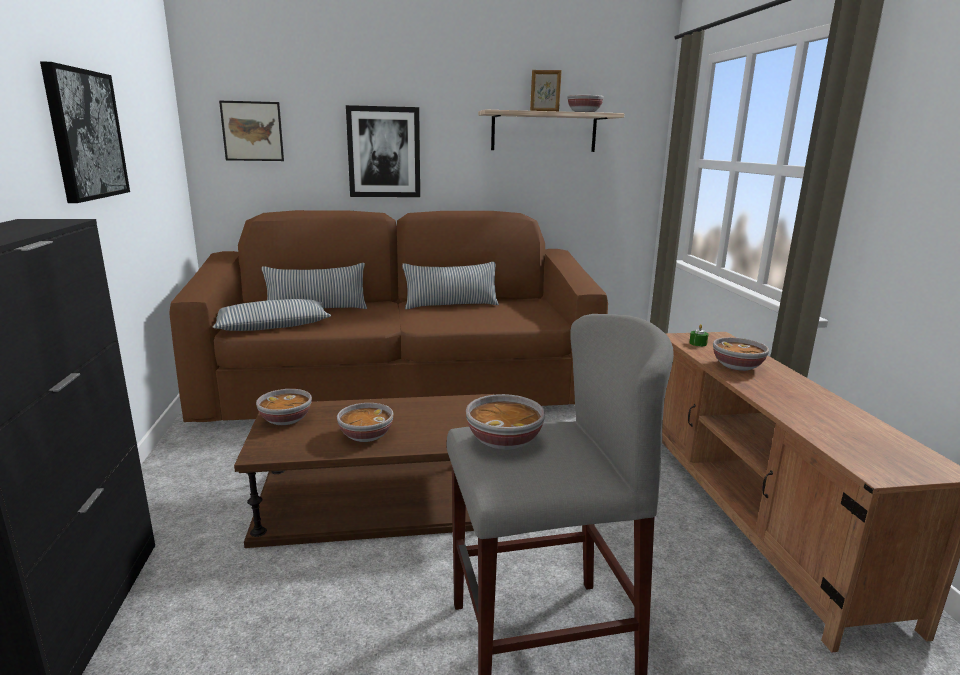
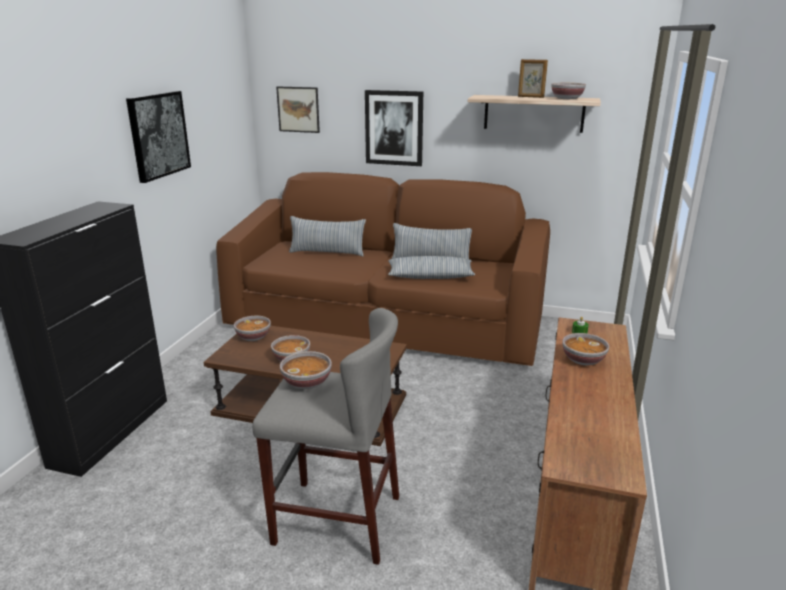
camera: 25 degrees right, 5 degrees up
(272, 326) = (285, 264): pillow -> pillow (430, 276)

